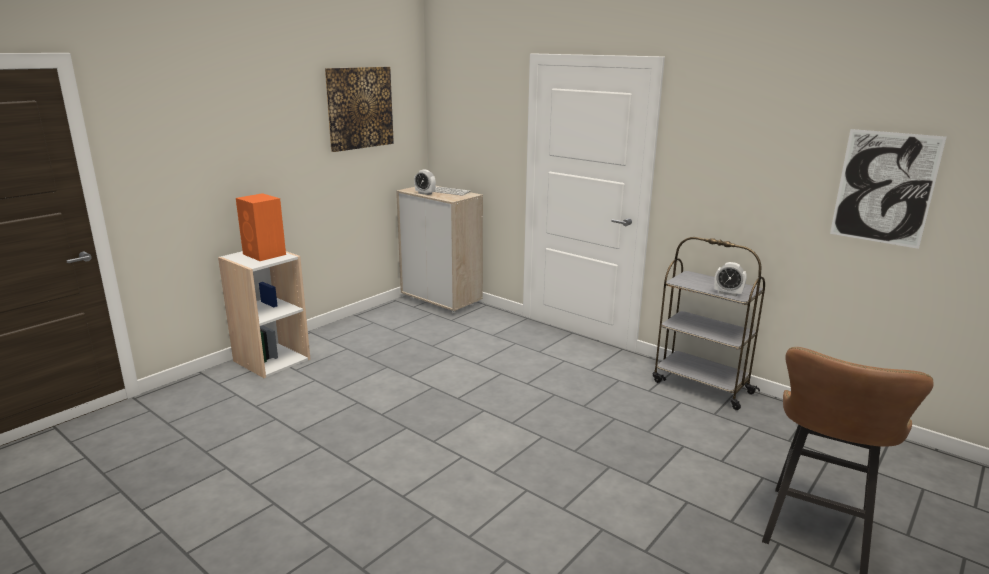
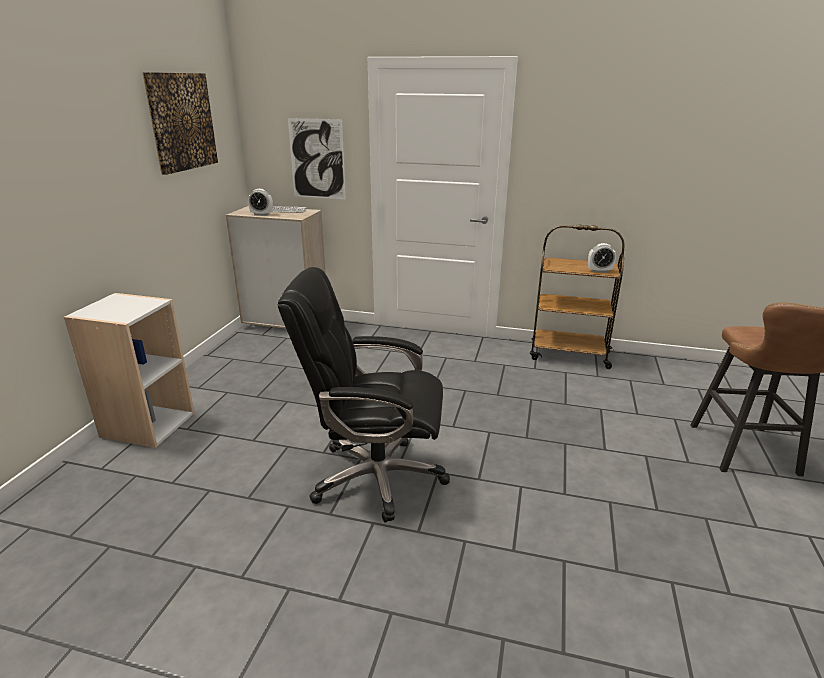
camera: 25 degrees left, 5 degrees up
(265, 254) = (125, 304): orange speaker -> none
(406, 445) = (375, 477): none -> black office chair
(701, 386) = (568, 355): grey cart -> brown cart
(884, 188) = (718, 165): picture -> picture (317, 159)

